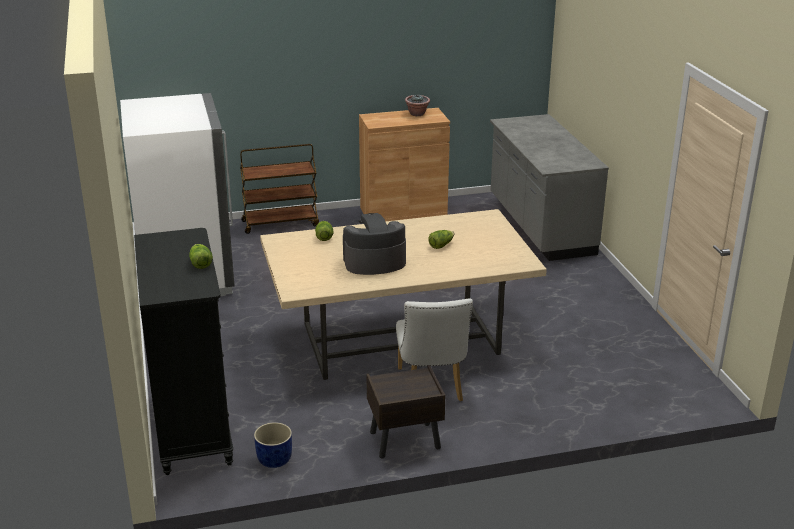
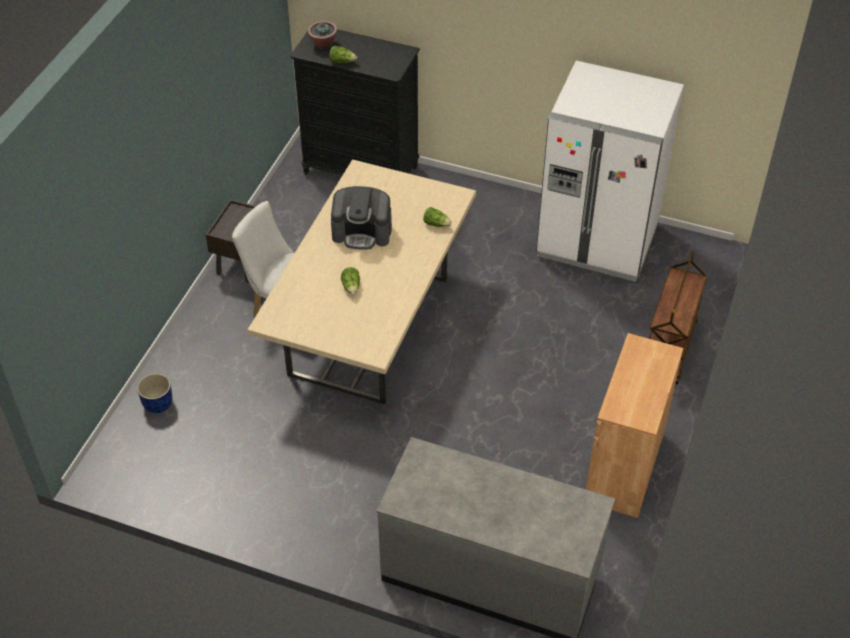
camera: 125 degrees right, 20 degrees up
(274, 460) = (289, 193): blue planter -> blue planter (157, 403)
(374, 262) = (362, 232): coffee machine -> coffee machine turned 75 degrees clockwise
(417, 114) = (644, 400): potted plant -> potted plant (323, 44)

